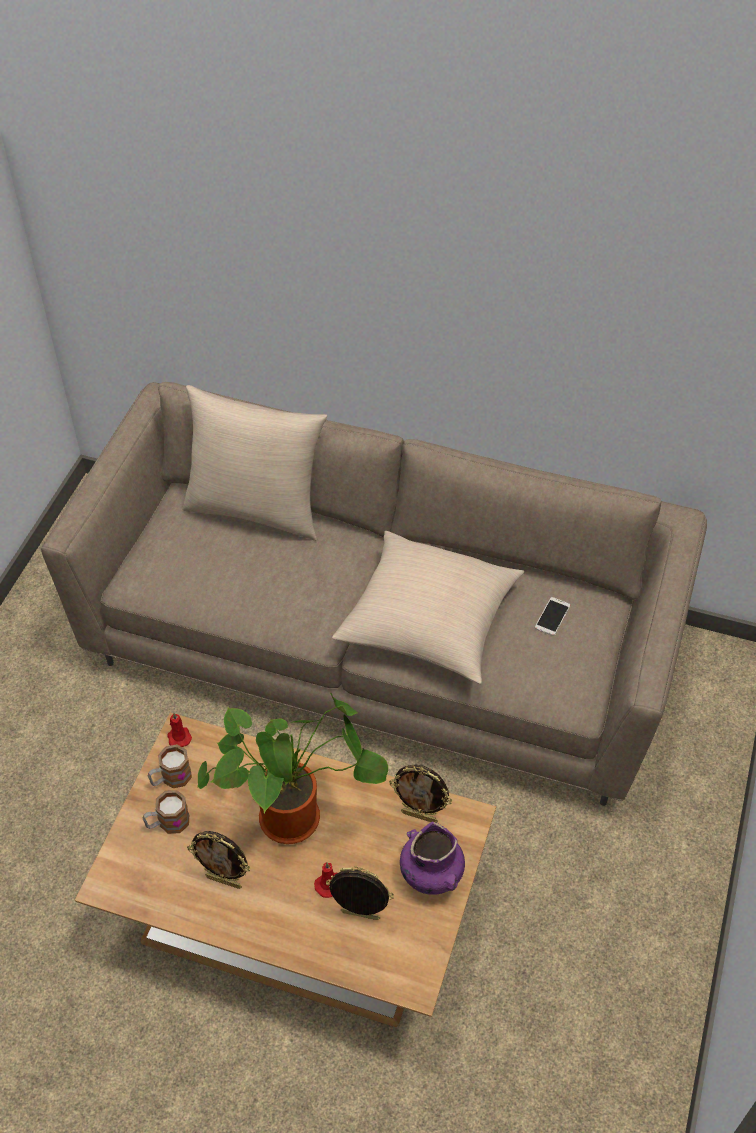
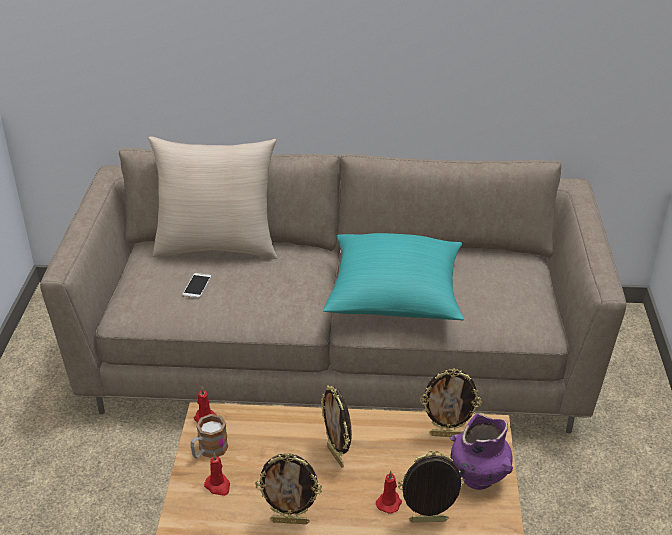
camera: 15 degrees left, 15 degrees down
(167, 823) = (218, 486): mug -> red candle
(296, 815) = (336, 456): potted plant -> picture frame
(429, 621) = (395, 295): beige pillow -> turquoise pillow
(552, 616) = (493, 275): phone -> phone (197, 286)

